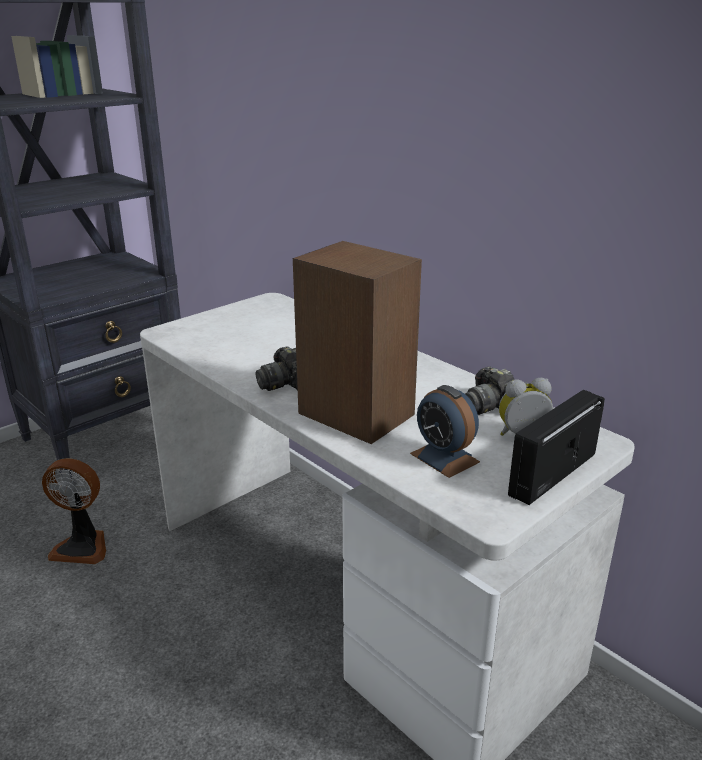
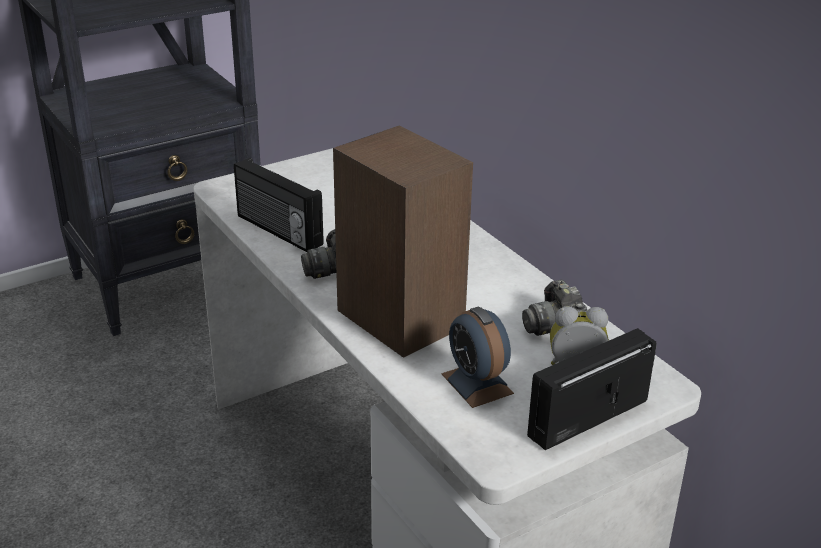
camera: 10 degrees right, 5 degrees up
(83, 547) = (120, 415): fan -> none
(224, 358) = (278, 231): none -> radio

